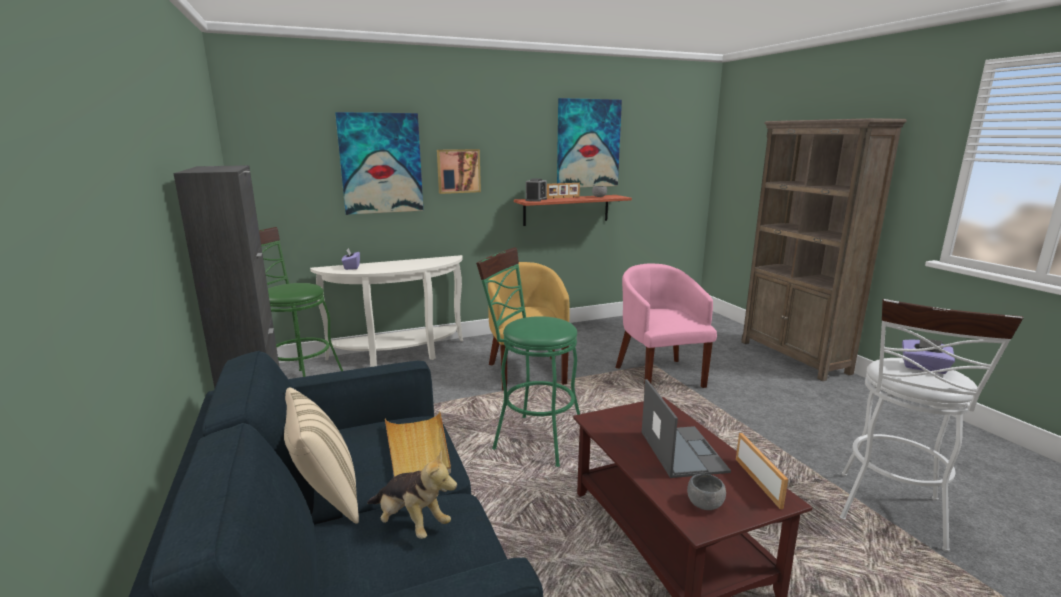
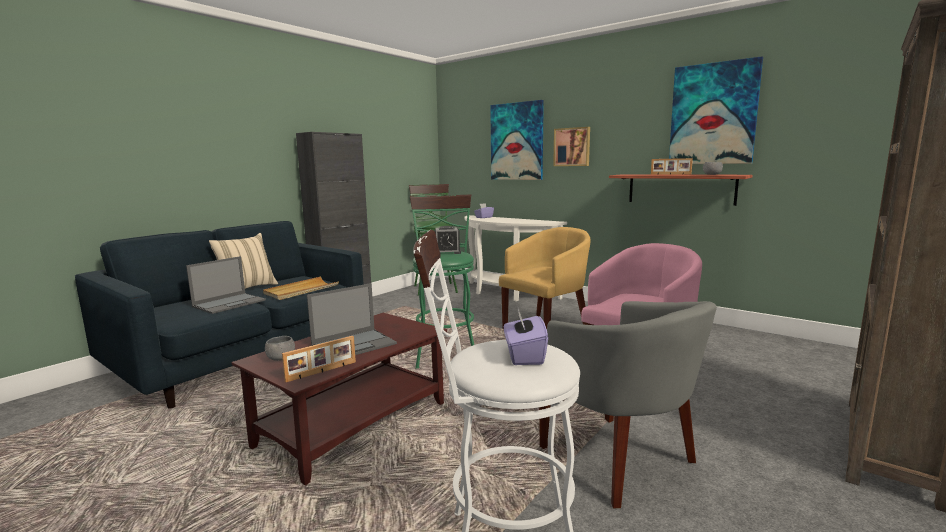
camera: 60 degrees right, 5 degrees down
(411, 523) = (230, 303): plush toy -> laptop
(536, 200) = (632, 174): alarm clock -> alarm clock (447, 252)
(783, 430) = (619, 459): none -> grey armchair

